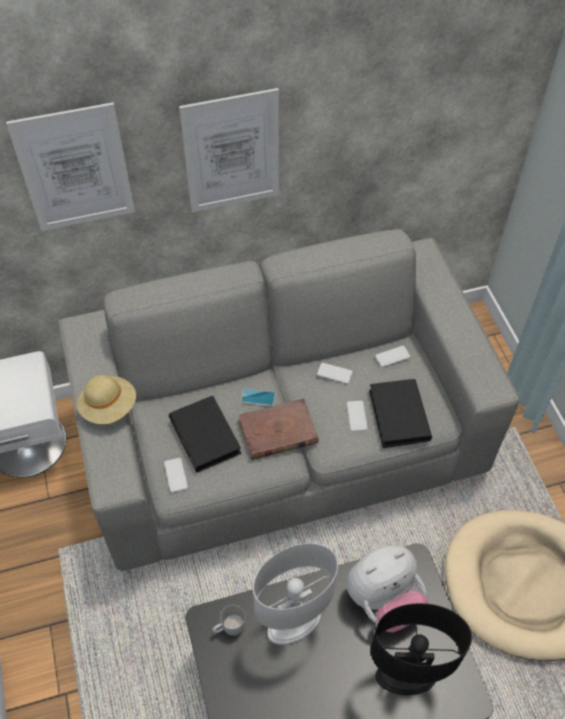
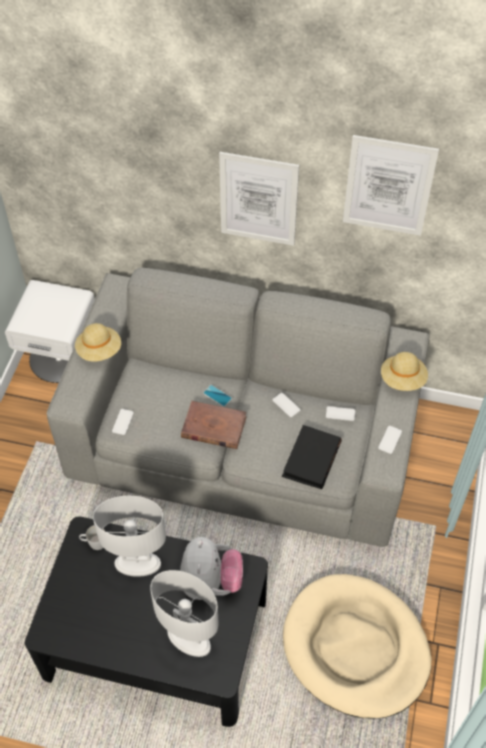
camera: 30 degrees right, 0 degrees up
(75, 169) = (137, 168): picture -> picture (388, 186)
(204, 435) = (160, 404): black book -> none
(356, 416) = (279, 444): phone -> phone (390, 440)
(383, 600) = (210, 582): plush toy -> plush toy turned 90 degrees counterclockwise
(405, 678) = (188, 640): black table lamp -> white table lamp
(442, 292) = (402, 379): none -> beige hat

